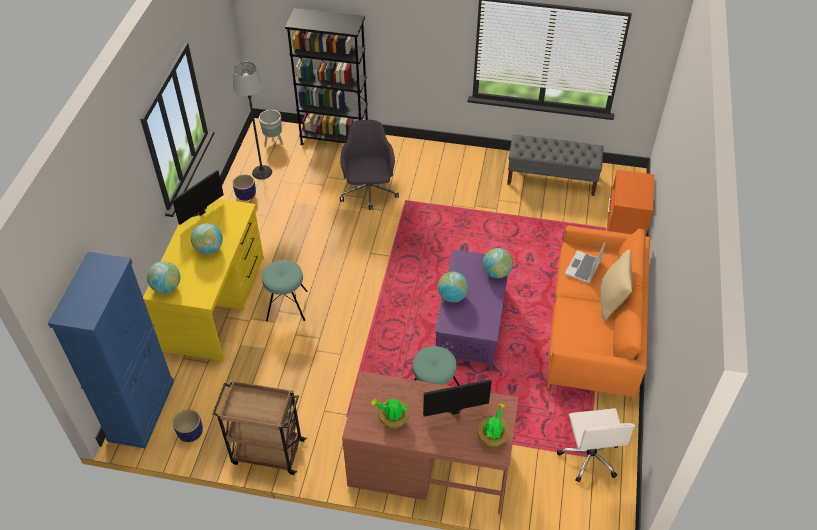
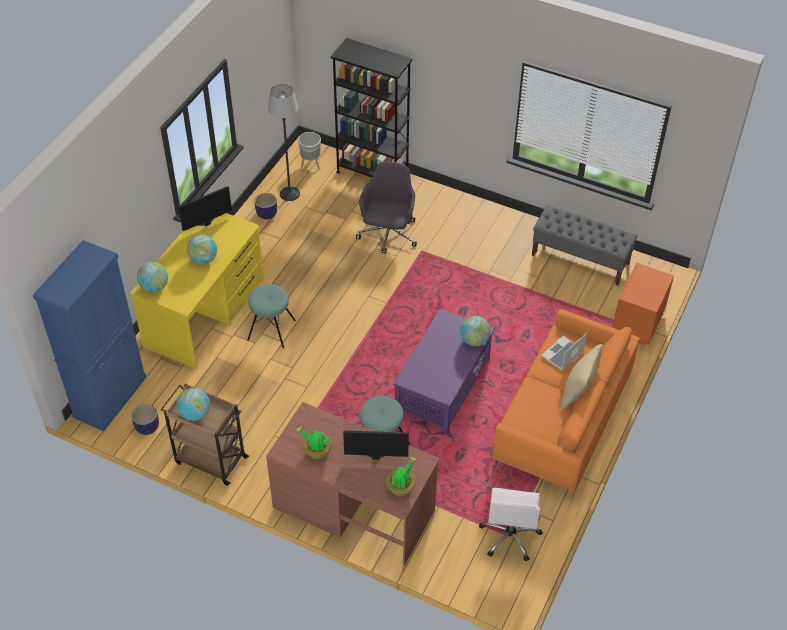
camera: 15 degrees right, 0 degrees up
(452, 296) = (422, 354): globe -> globe (195, 414)

